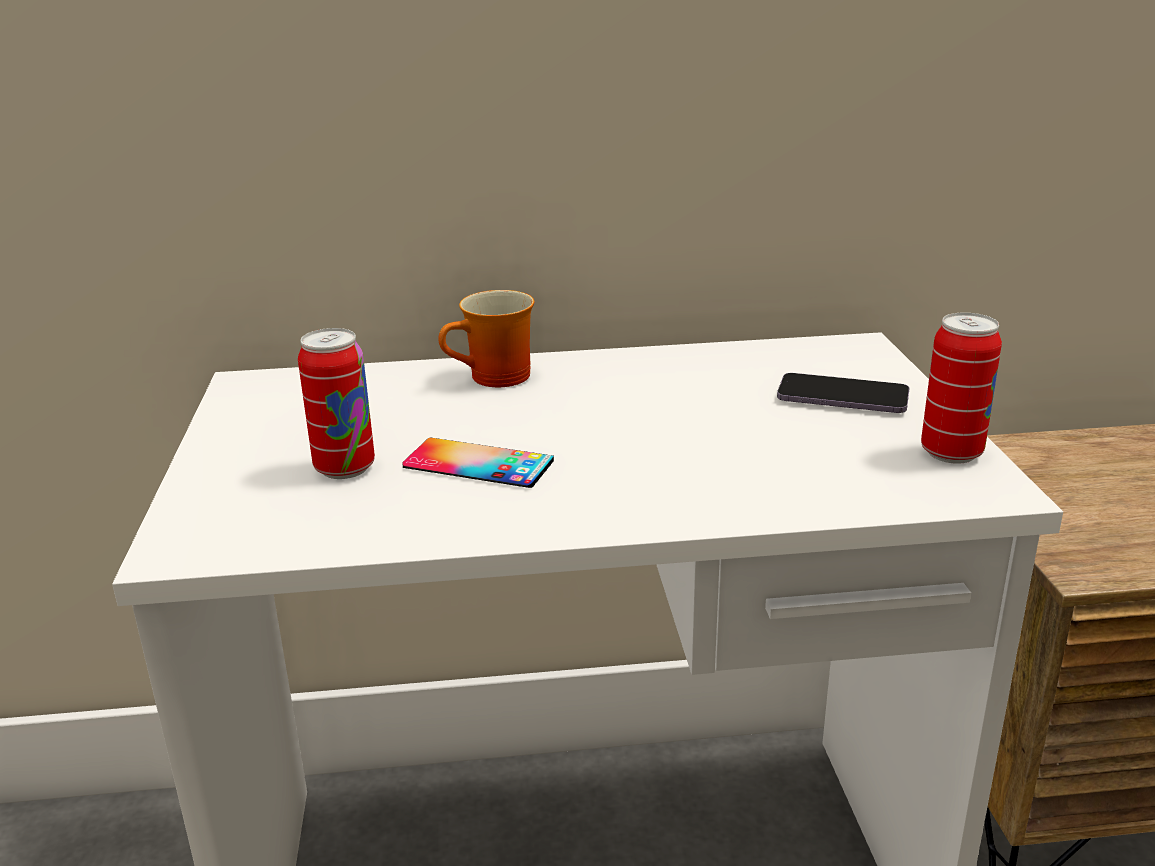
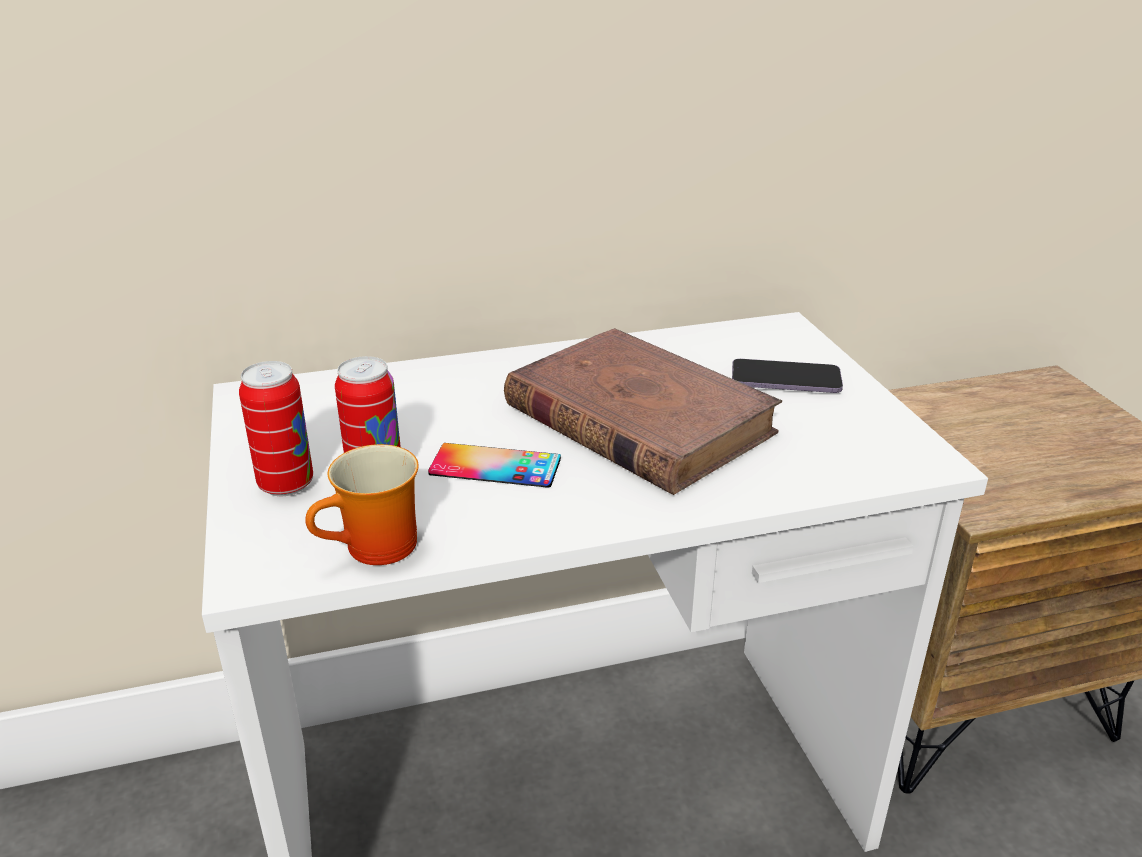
camera: 10 degrees left, 5 degrees up
(496, 379) = (481, 377): mug -> mug (377, 550)
(655, 427) = (637, 418): none -> brown book
(951, 453) = (888, 428): can -> can (286, 484)

